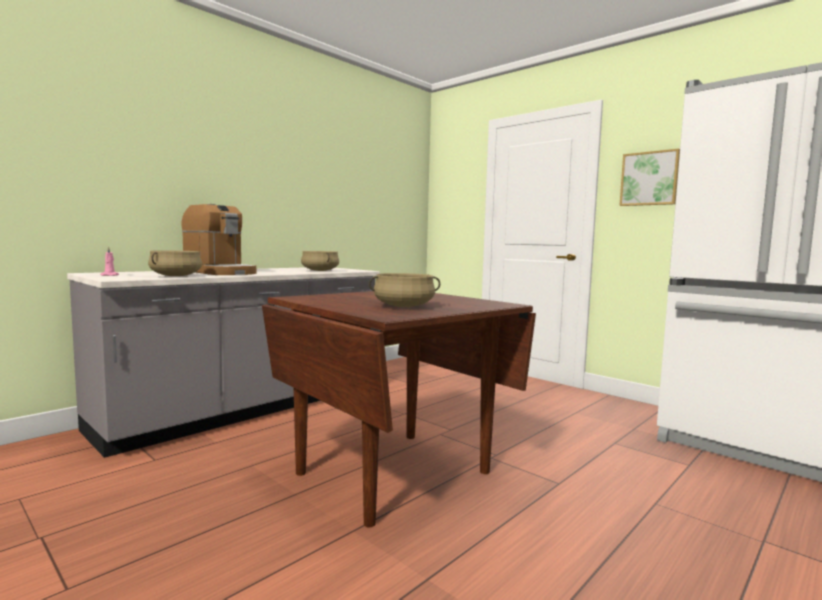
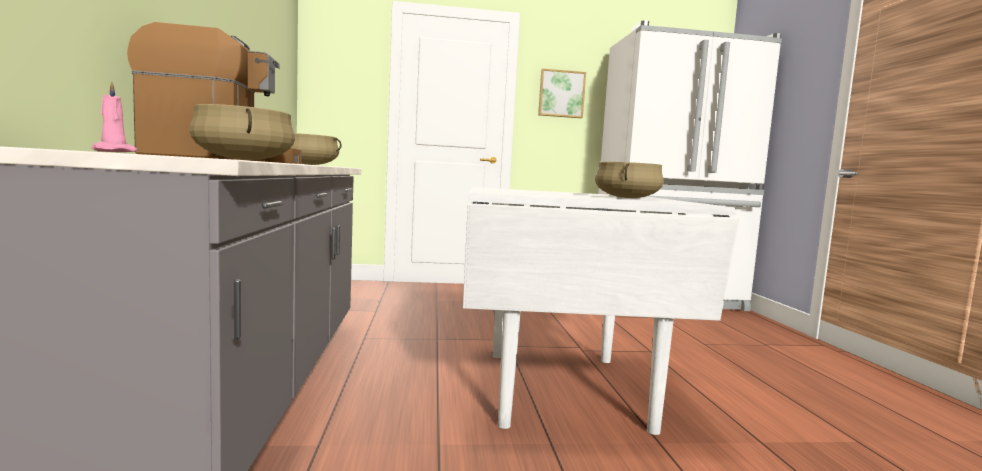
camera: 50 degrees left, 0 degrees up
(395, 473) = (565, 388): brown dining table -> white dining table

